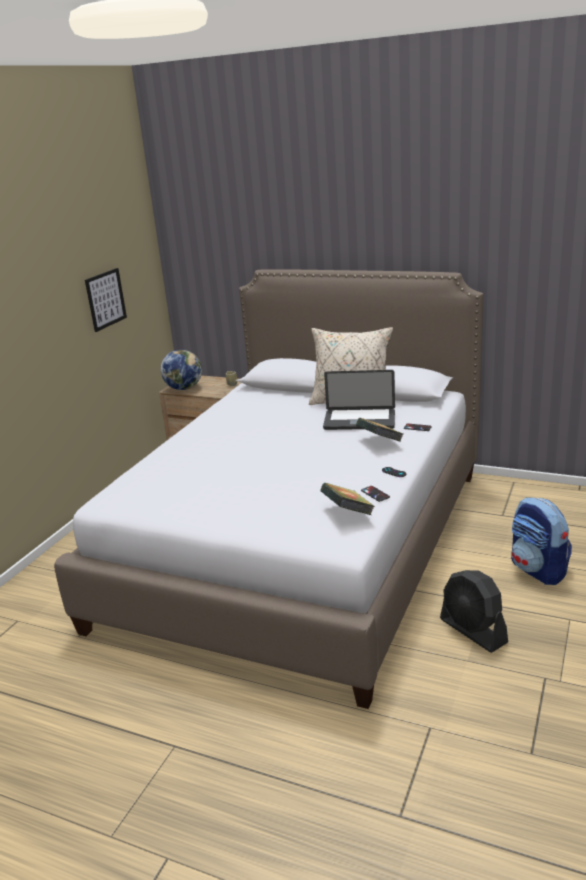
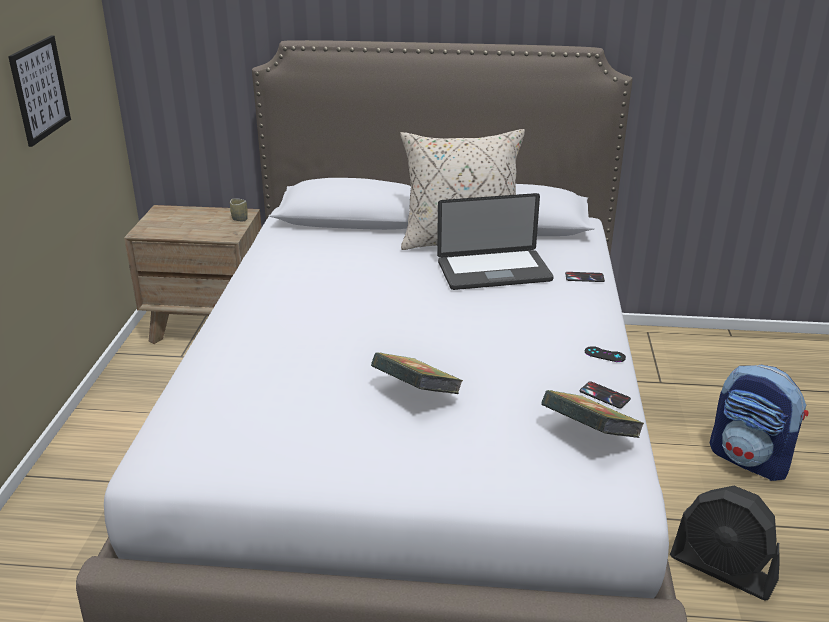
camera: 20 degrees left, 5 degrees up
(184, 388) = (164, 229): globe -> none
(379, 443) = (549, 306): book -> book (416, 395)

